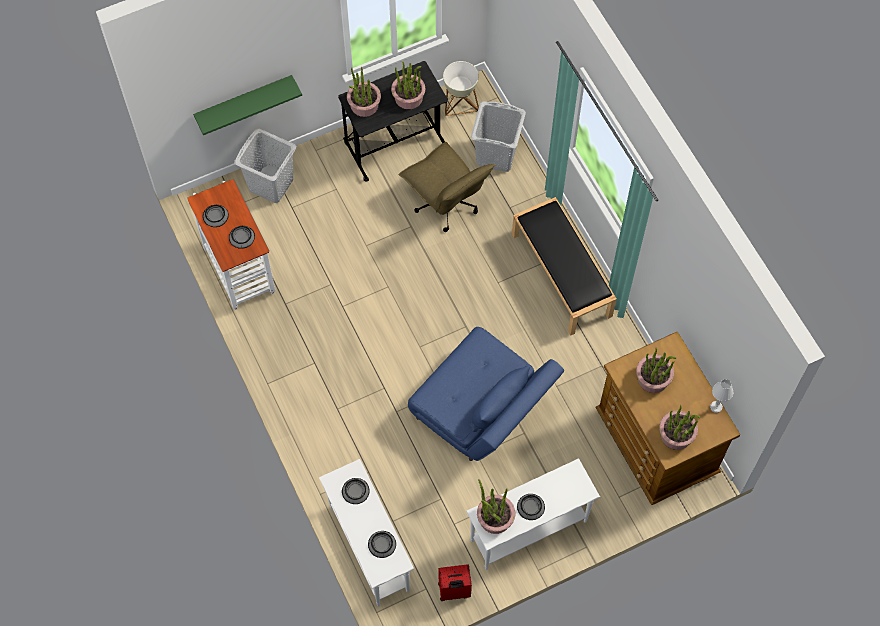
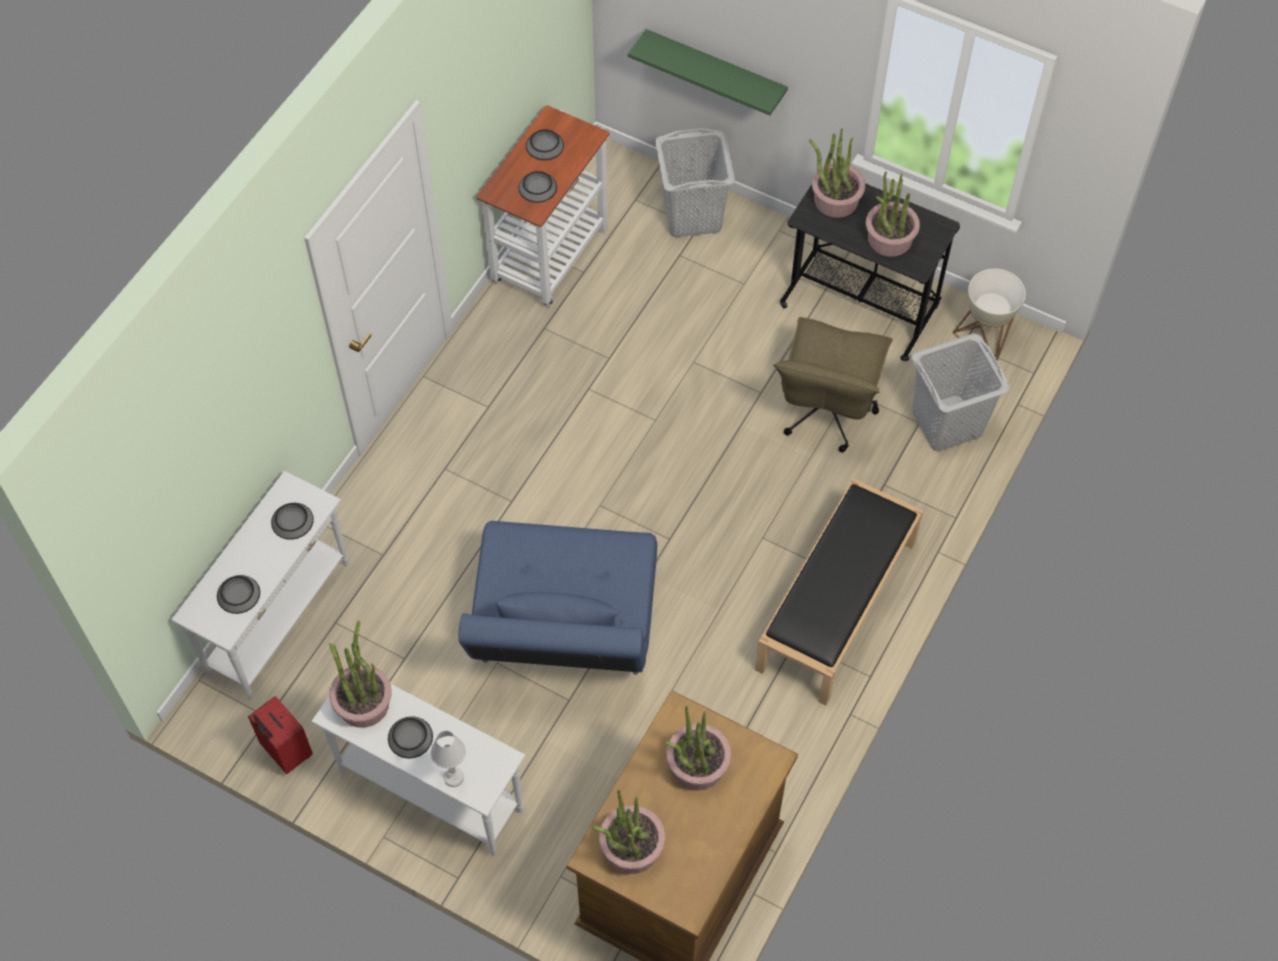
camera: 55 degrees right, 5 degrees down
(716, 407) = (716, 876): white table lamp -> white table lamp (453, 777)

